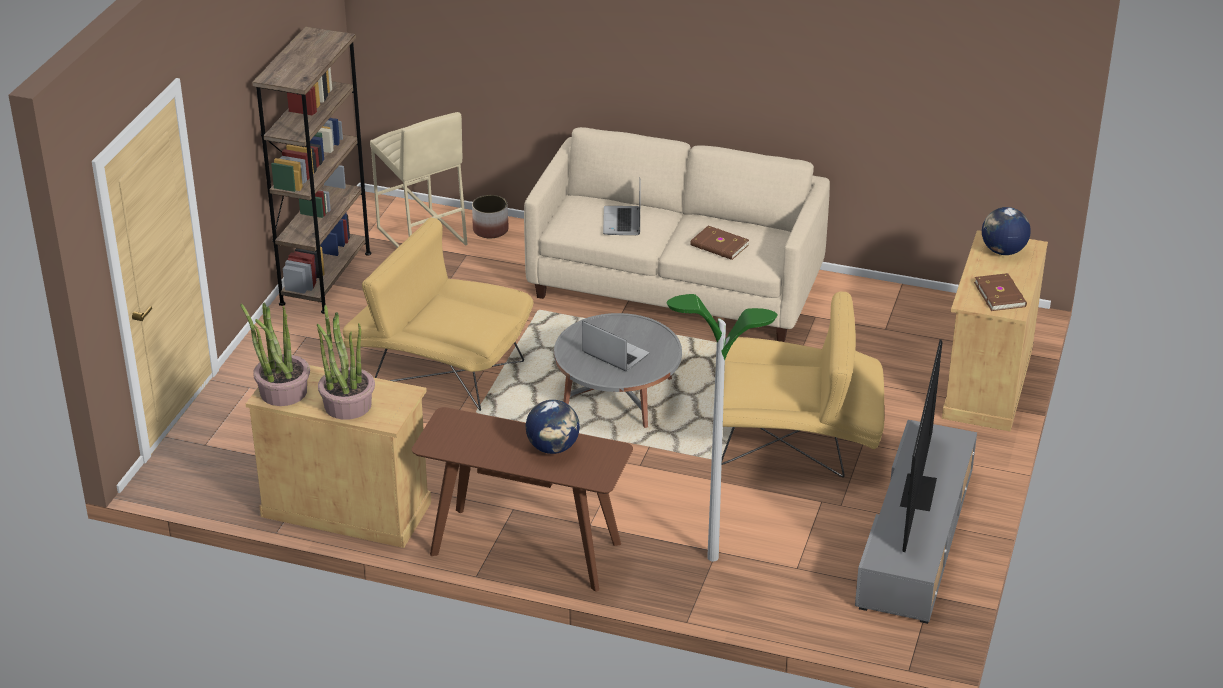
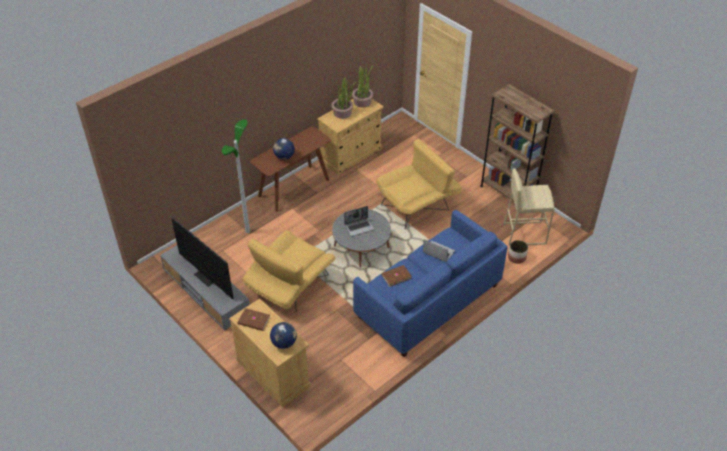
camera: 120 degrees right, 10 degrees up
(676, 285) = (428, 301): beige sofa -> blue sofa

